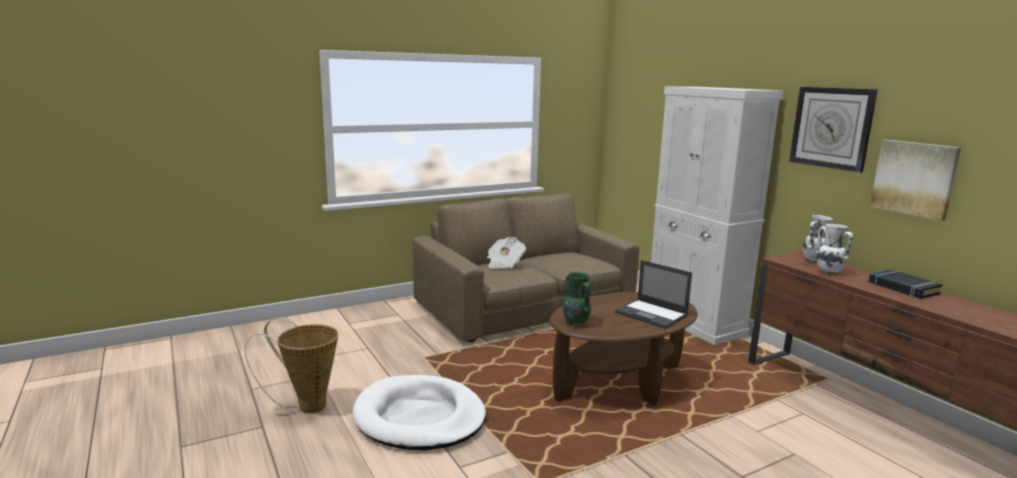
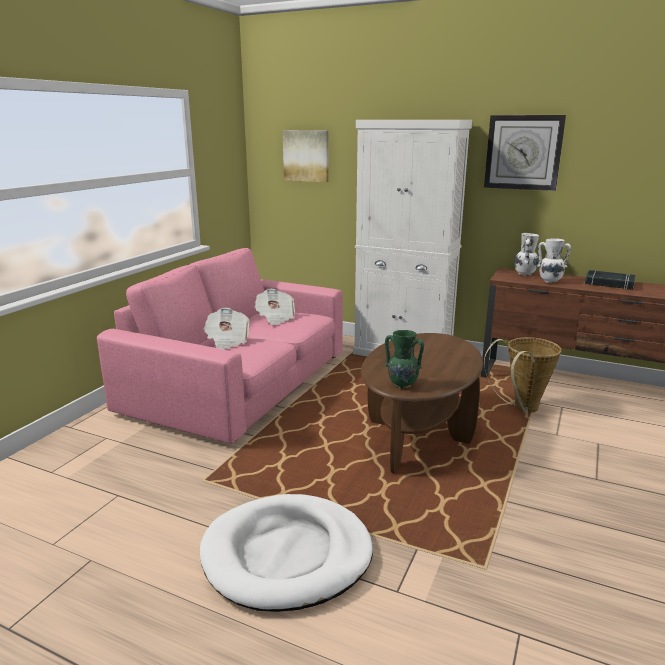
camera: 35 degrees left, 5 degrees up
(306, 406) = (127, 611): basket -> basket (521, 409)
(525, 306) = (240, 382): brown sofa -> pink sofa
(565, 257) = (275, 317): none -> newspaper
(652, 314) = (445, 355): laptop -> none
(914, 178) = (602, 191): picture -> picture (306, 155)

